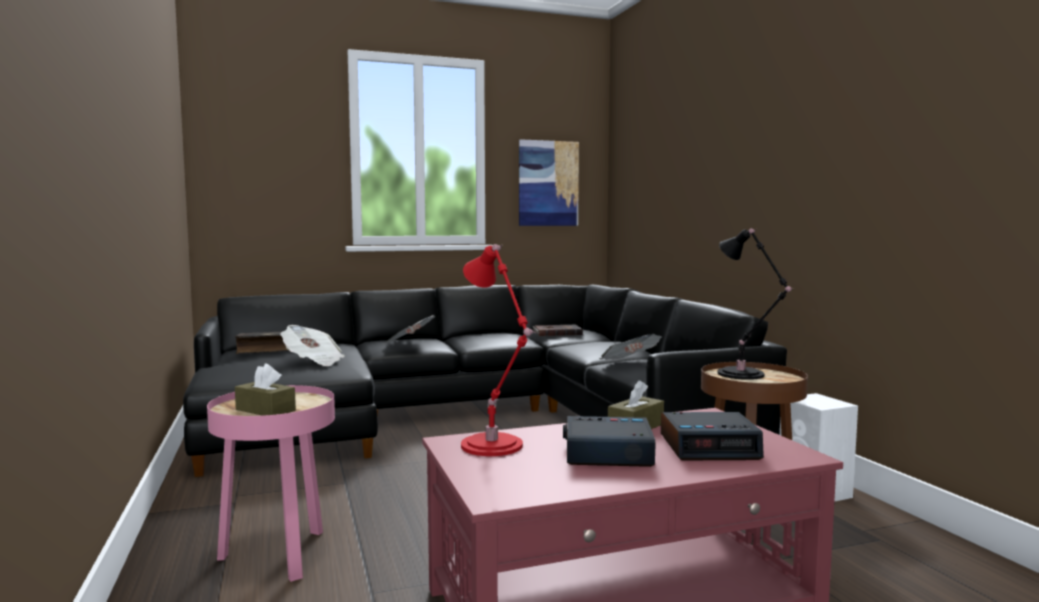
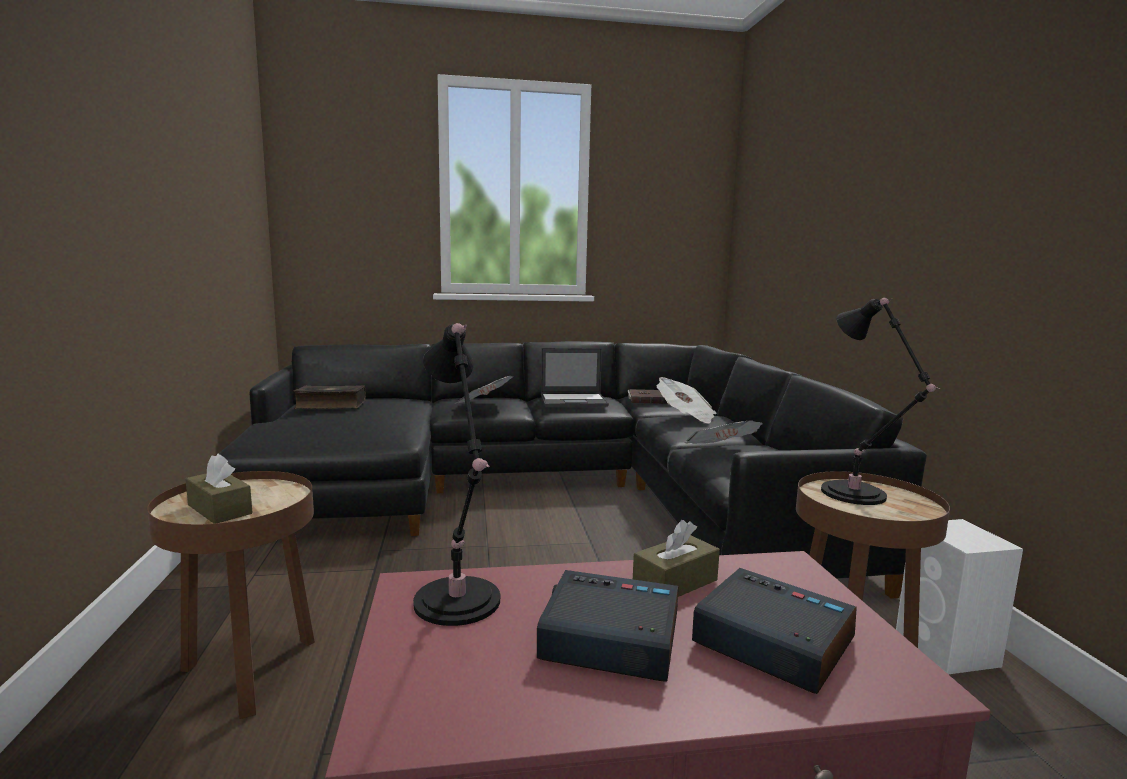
camera: 10 degrees right, 5 degrees up
(278, 555) = (249, 672): pink side table -> brown side table
(313, 361) = (368, 423): newspaper -> newspaper (686, 416)
(489, 336) = (574, 401): none -> laptop
(494, 447) = (458, 605): red table lamp -> black table lamp
(548, 183) = (660, 227): picture -> none
(709, 447) = (771, 642): alarm clock -> alarm clock turned 150 degrees counterclockwise

